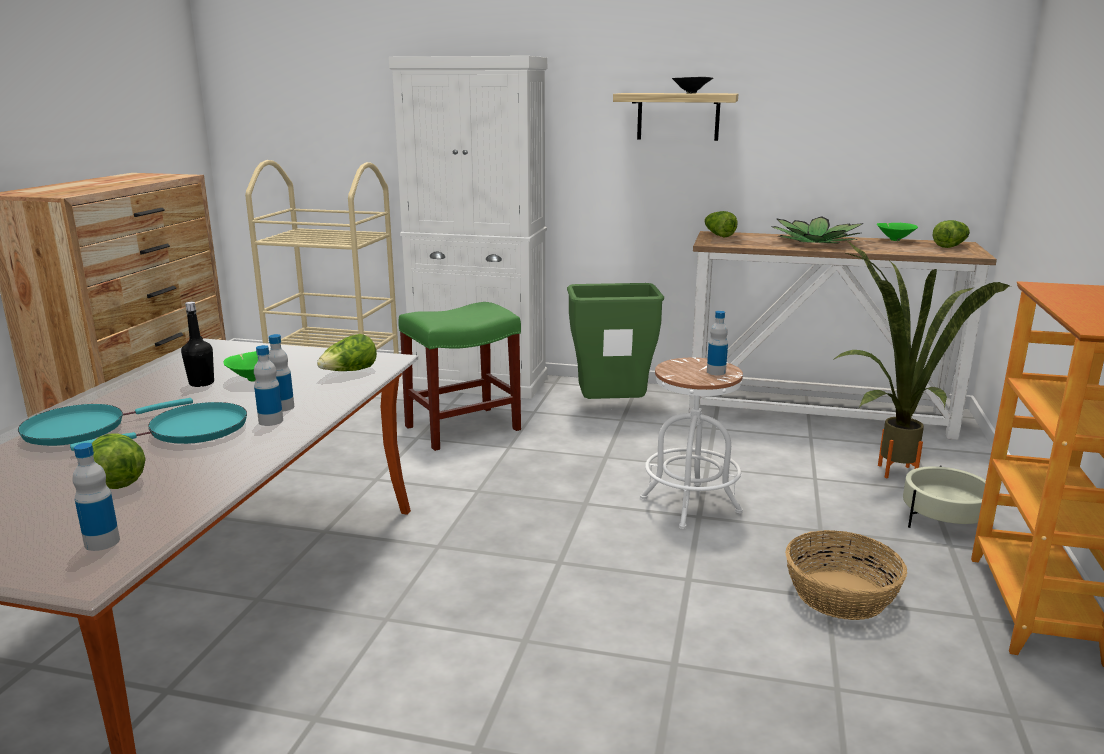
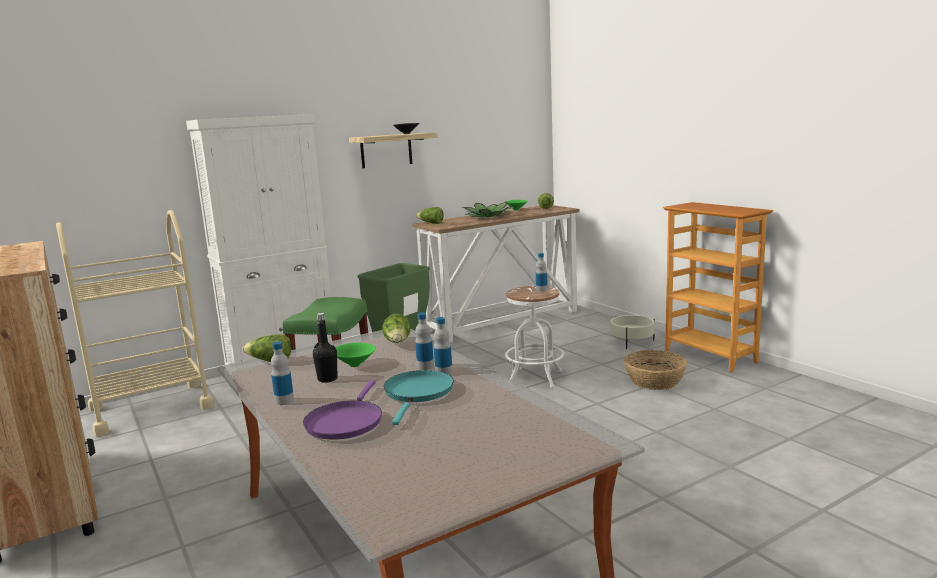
camera: 45 degrees left, 5 degrees down
(82, 429) = (345, 422): turquoise frying pan -> purple frying pan
(102, 542) = (560, 435): bottle -> bottle (284, 401)
(116, 478) = (463, 421): lettuce -> lettuce (270, 361)
(883, 470) = (575, 333): potted plant -> none

